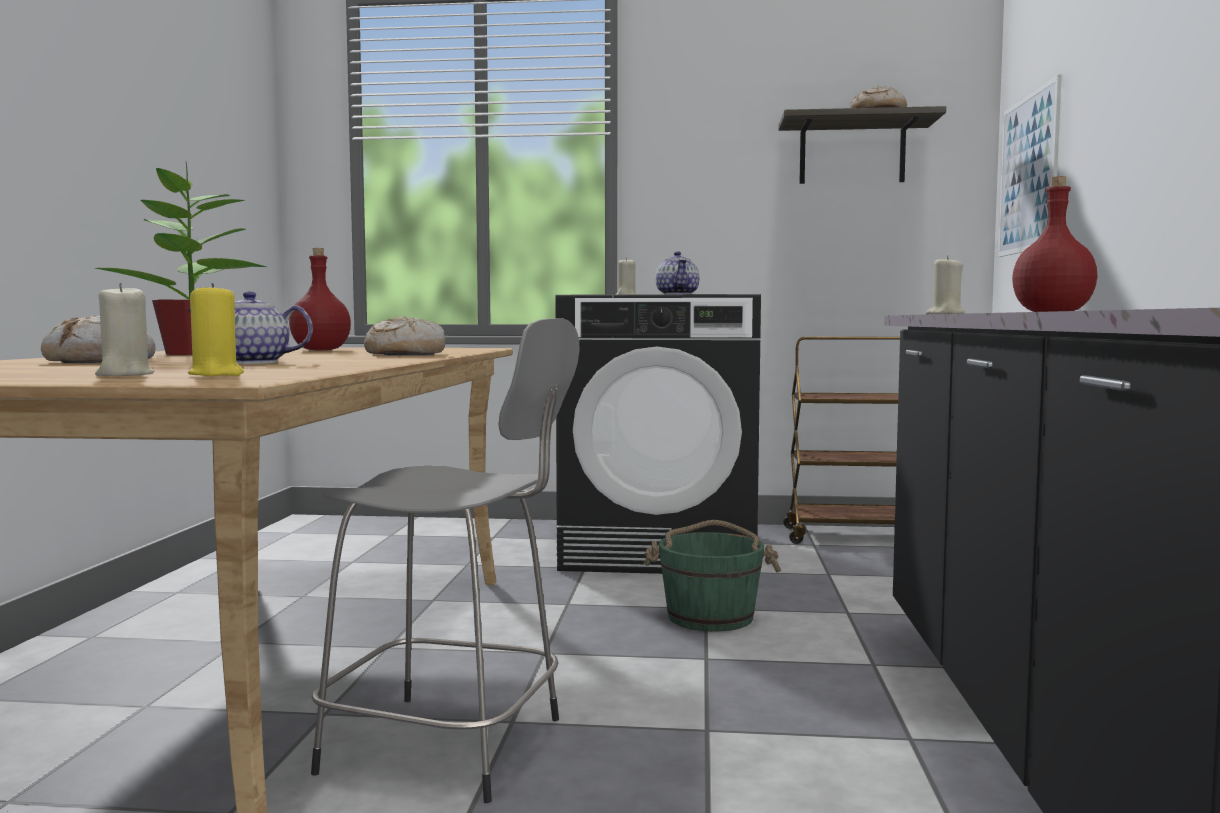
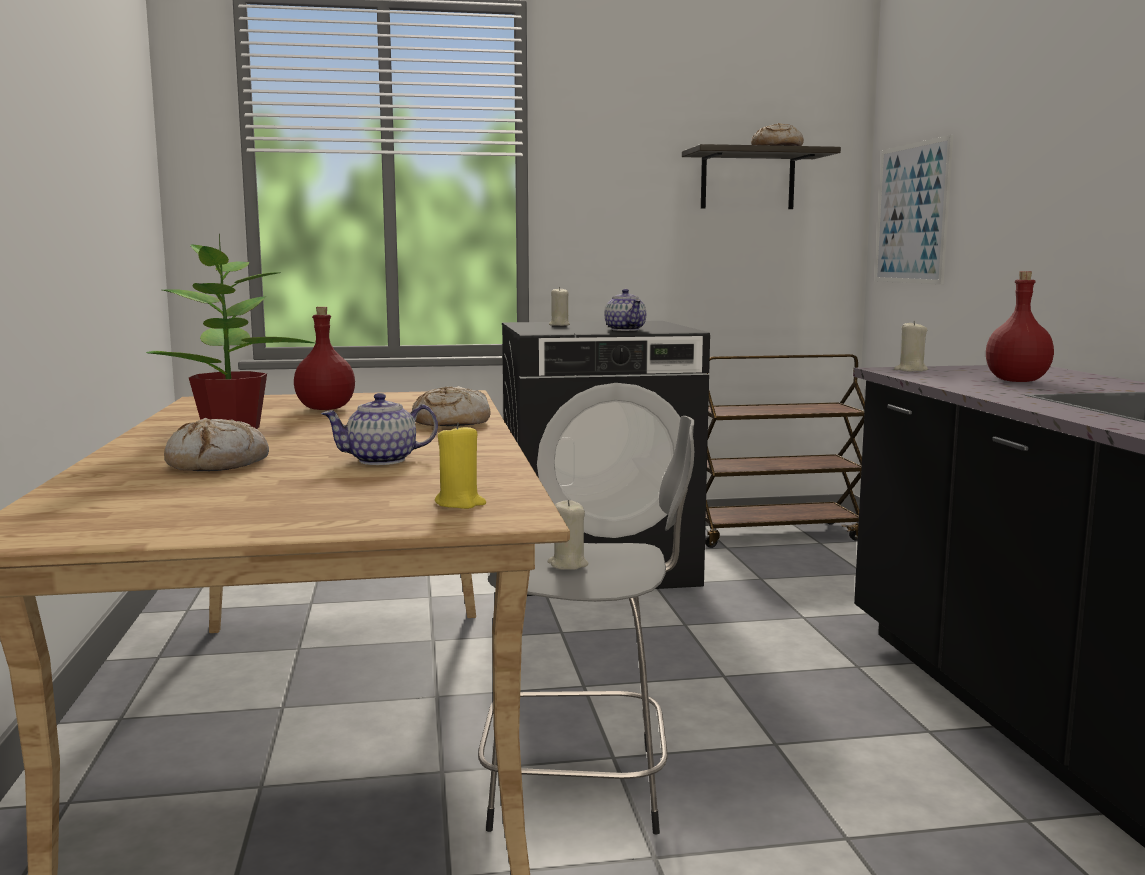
camera: 15 degrees left, 5 degrees up
(124, 375) = (379, 510): beige candle -> beige candle (568, 564)
(710, 617) = (696, 633): green bucket -> none

